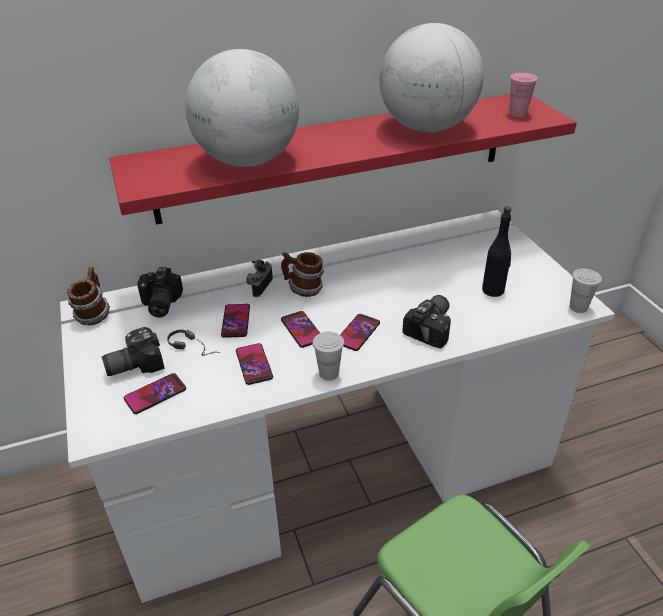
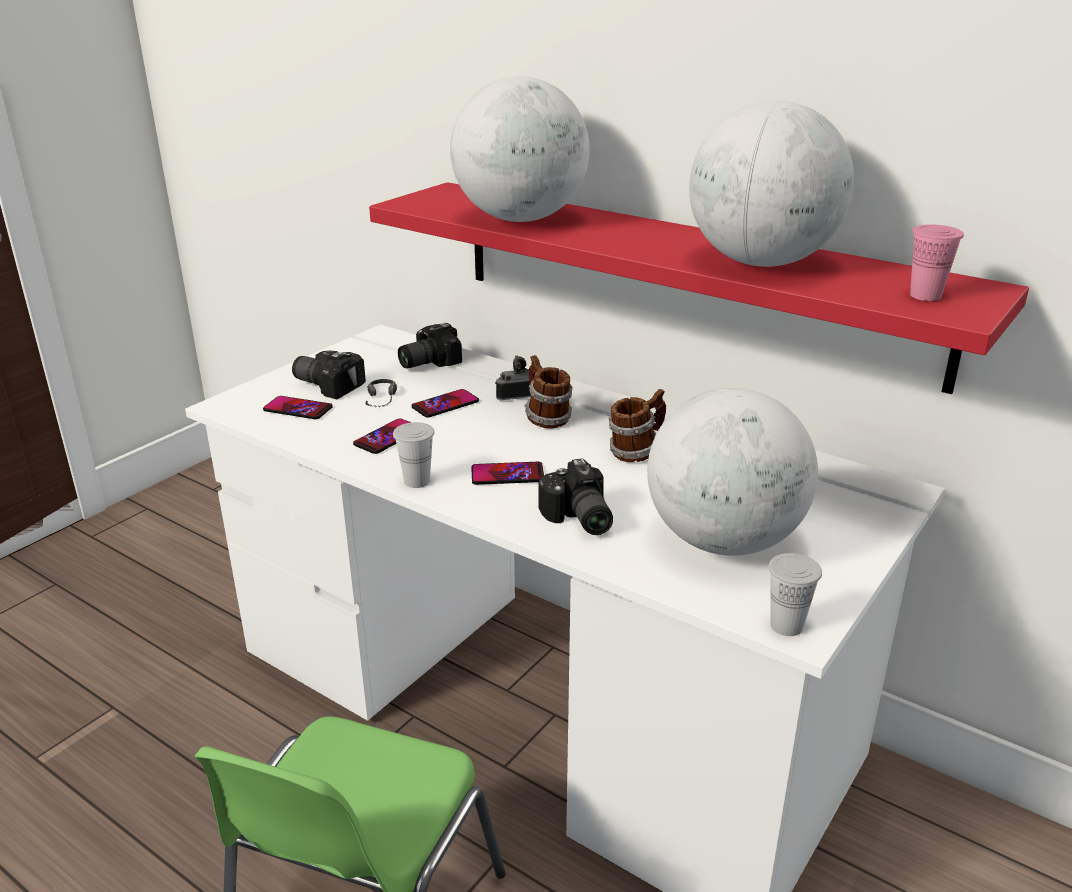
camera: 55 degrees right, 10 degrees down
(93, 314) = (377, 343): mug -> mug (636, 452)
(301, 330) = (473, 442): phone -> none
(433, 328) = (577, 519): camera -> camera turned 75 degrees clockwise
(493, 290) = (723, 540): black bottle -> globe

